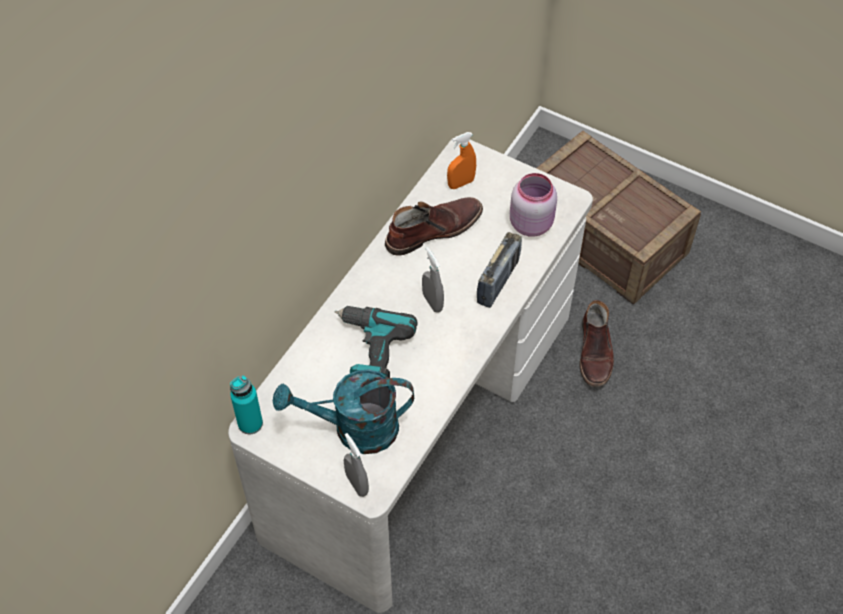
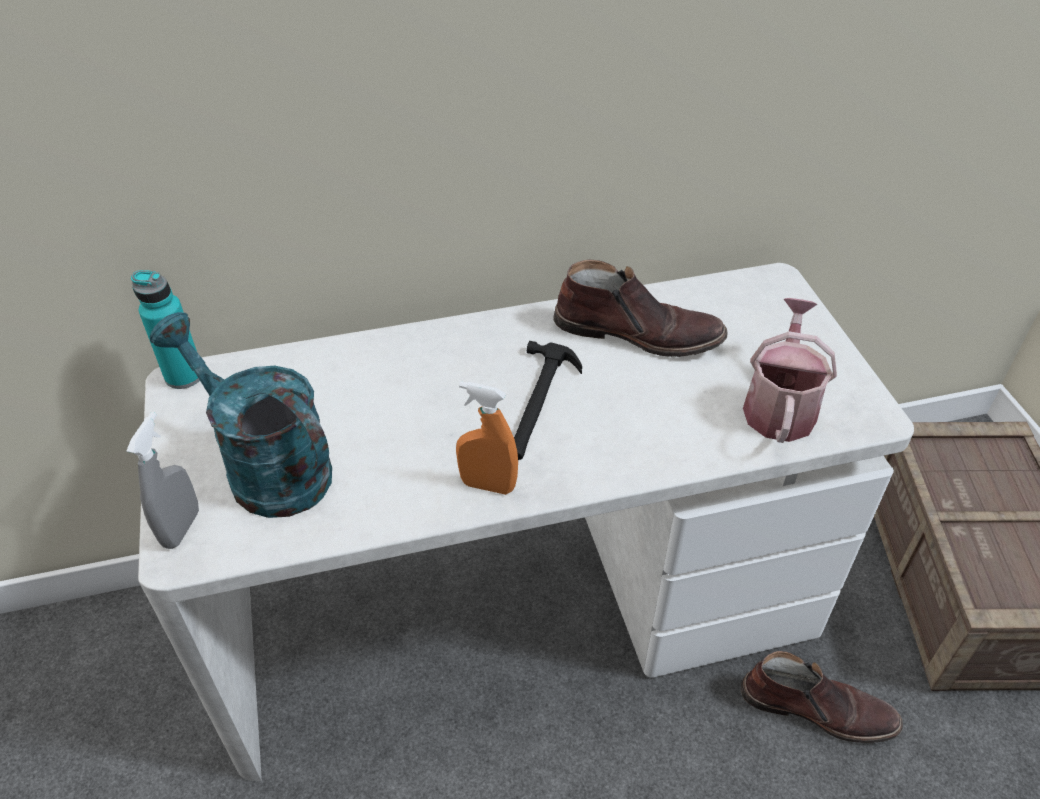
camera: 45 degrees right, 10 degrees down
(370, 351) = (399, 401): power drill -> none
(432, 302) = (538, 403): grey spray bottle -> hammer
(461, 183) = (734, 309): orange spray bottle -> orange spray bottle (488, 485)
(498, 282) = (651, 440): radio -> none
(531, 223) = (780, 405): pink jar -> watering can
(595, 353) = (817, 707): brown boot -> brown boot turned 120 degrees counterclockwise

